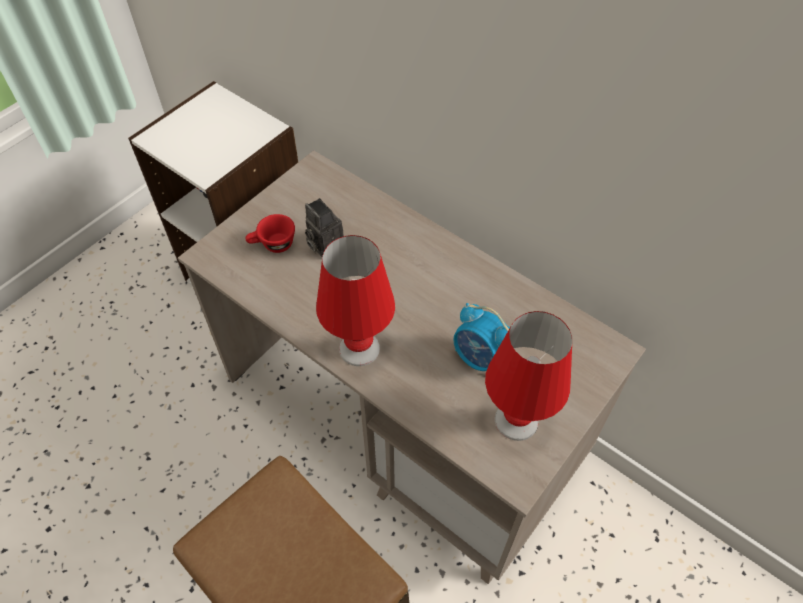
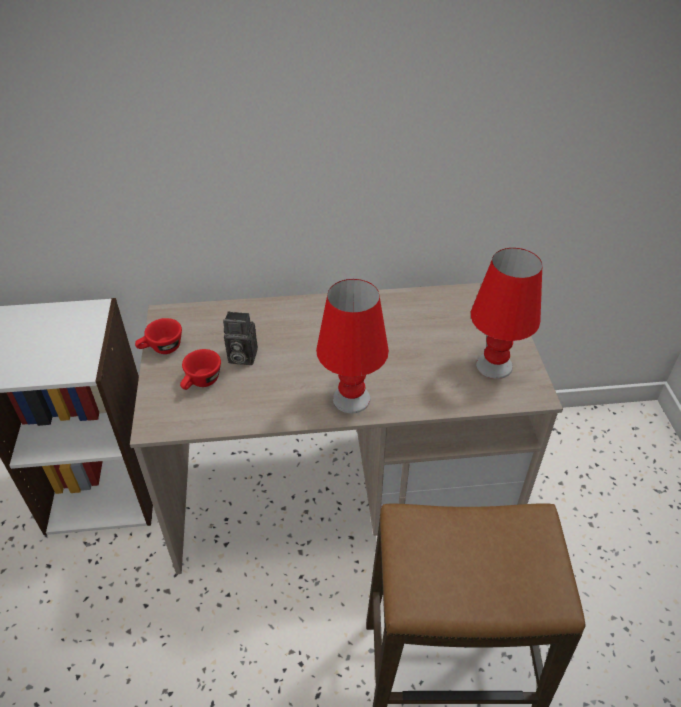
camera: 45 degrees left, 10 degrees down
(279, 195) = (161, 349): none -> red cup
(480, 358) = (431, 349): alarm clock -> none

